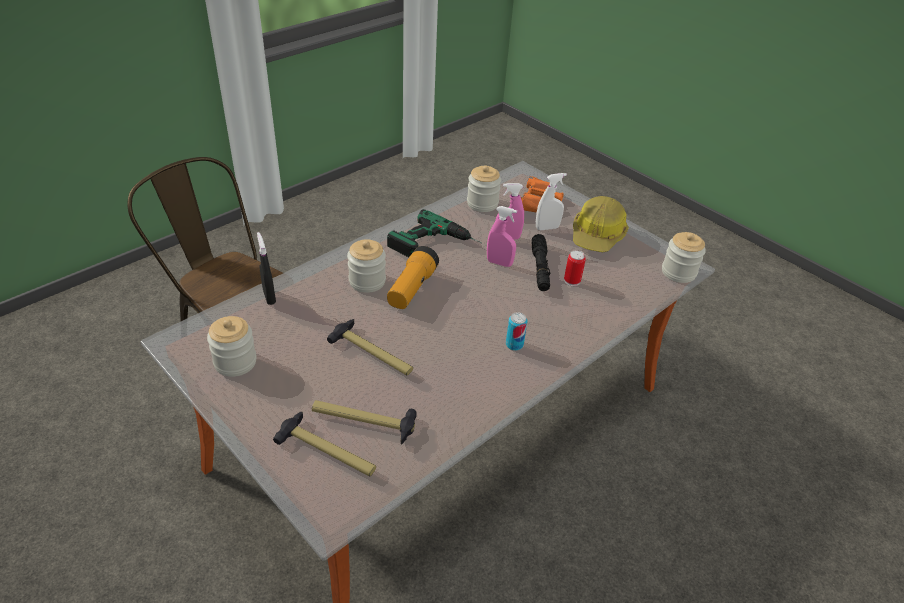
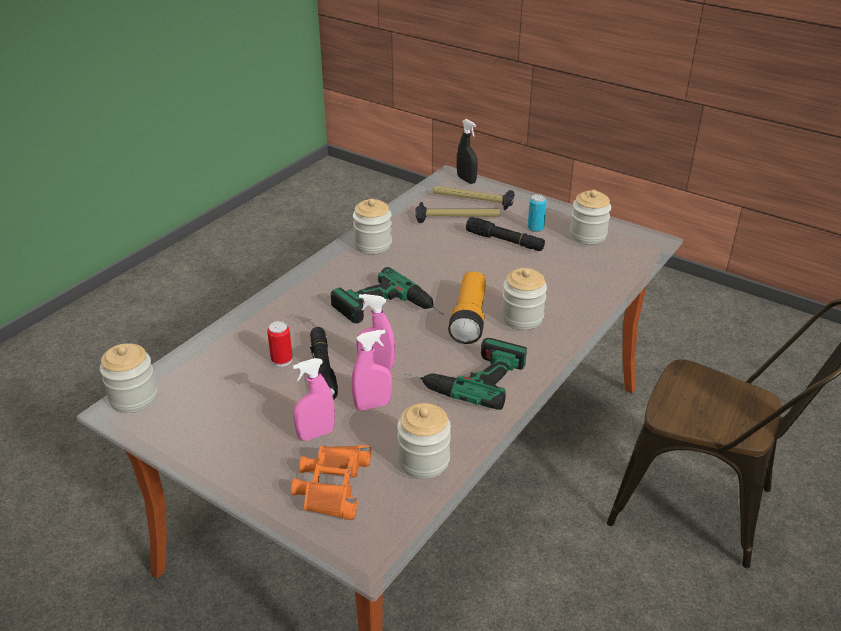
camera: 170 degrees right, 5 degrees down
(269, 297) = (609, 286): black spray bottle -> black spray bottle (466, 180)
(330, 371) = (504, 241): none -> black flashlight
(373, 353) = (476, 258): hammer -> none
(475, 395) = (373, 244): none -> jar
(477, 308) = (390, 311): none -> power drill
(514, 345) = (344, 285): can -> can (535, 228)
(547, 228) = (316, 434): white spray bottle -> pink spray bottle
(597, 235) = (239, 435): hard hat -> none

